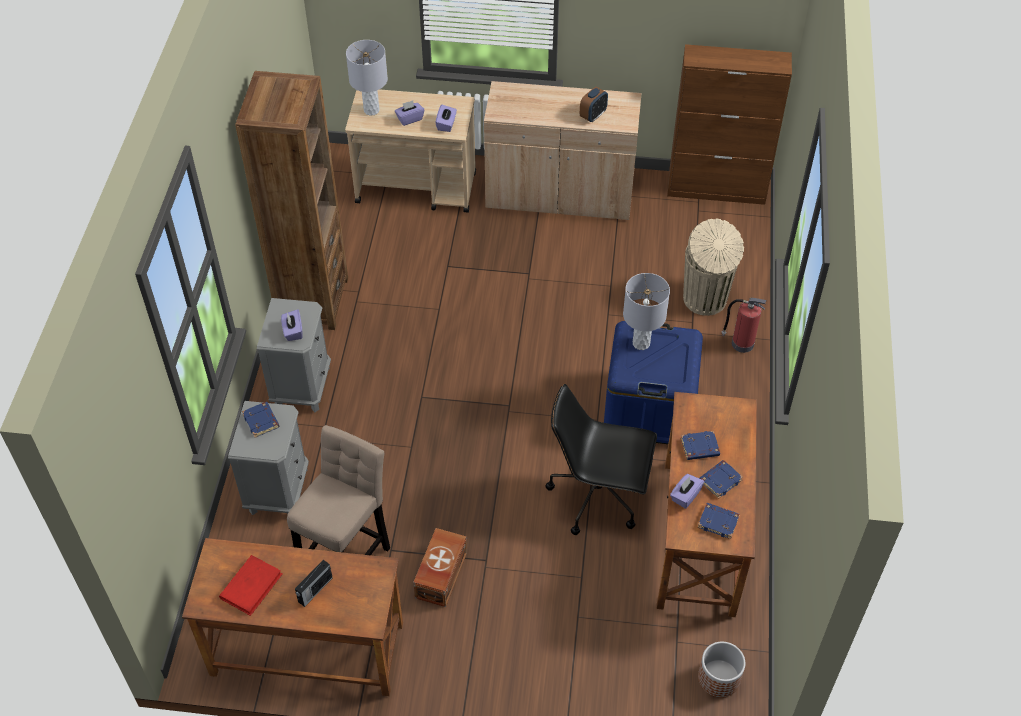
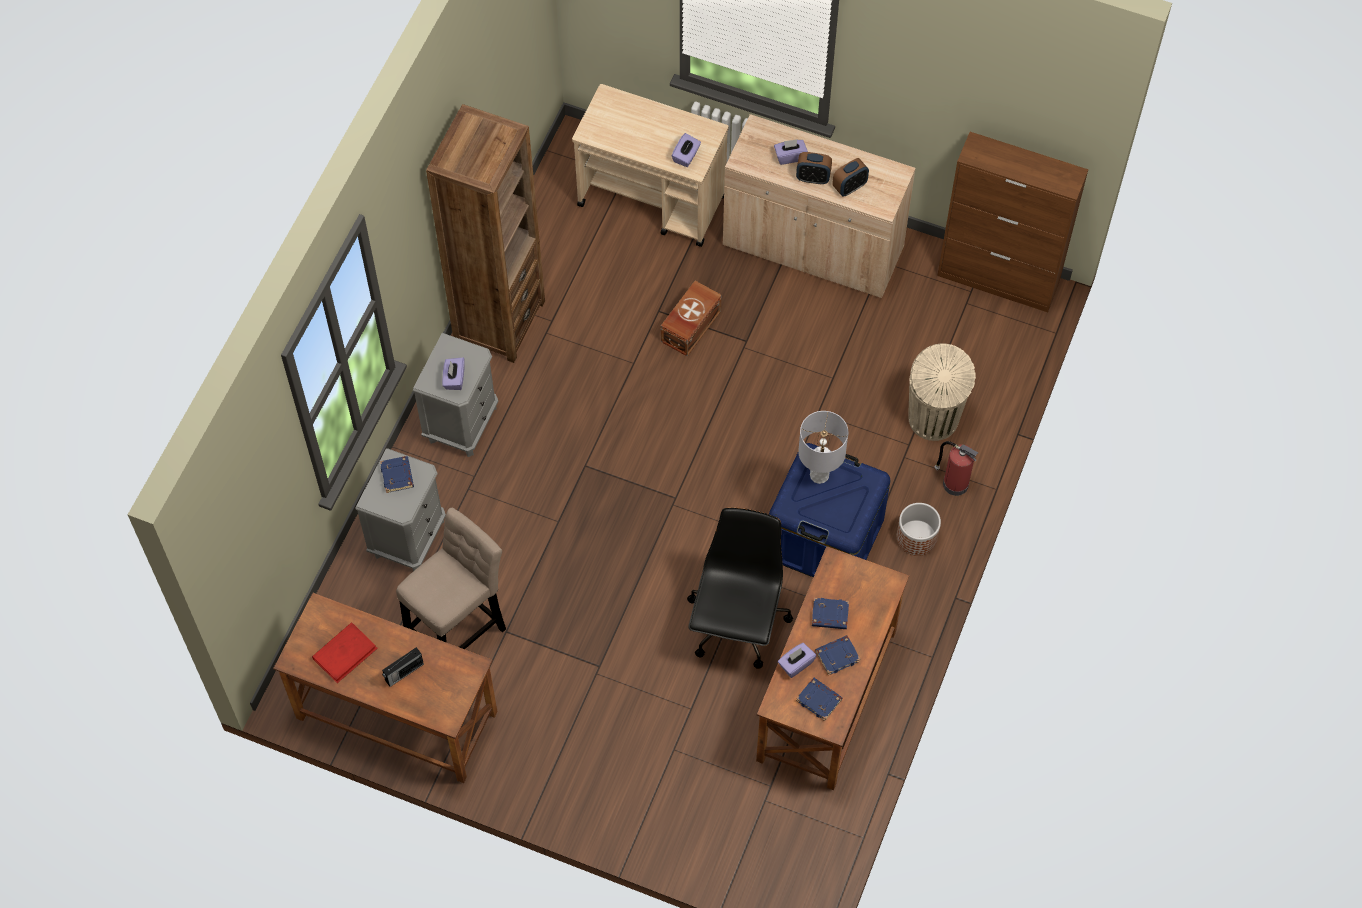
camera: 15 degrees right, 10 degrees up
(371, 110) = (608, 118): grey table lamp -> none
(410, 119) = (647, 139): purple tissue box -> purple tissue box (790, 156)
(440, 575) = (548, 671): brown storage box -> brown storage box (689, 326)
(560, 115) = (813, 178): none -> alarm clock
(598, 496) = (737, 625): black office chair -> black office chair turned 75 degrees clockwise
(719, 678) = (794, 848): planter -> planter (917, 538)

